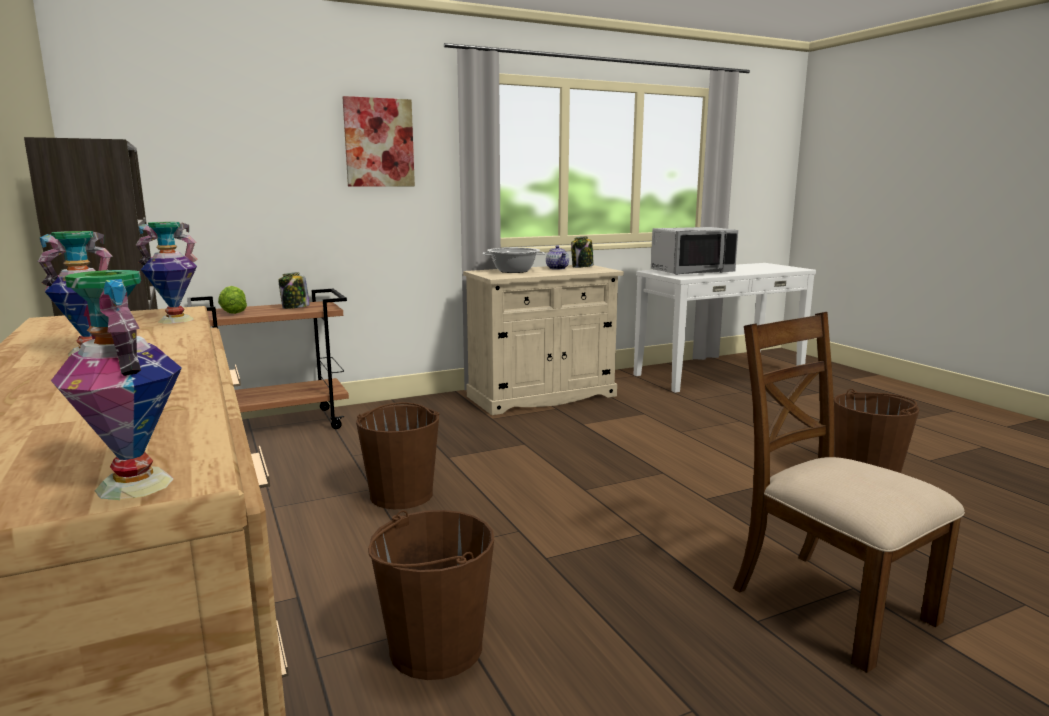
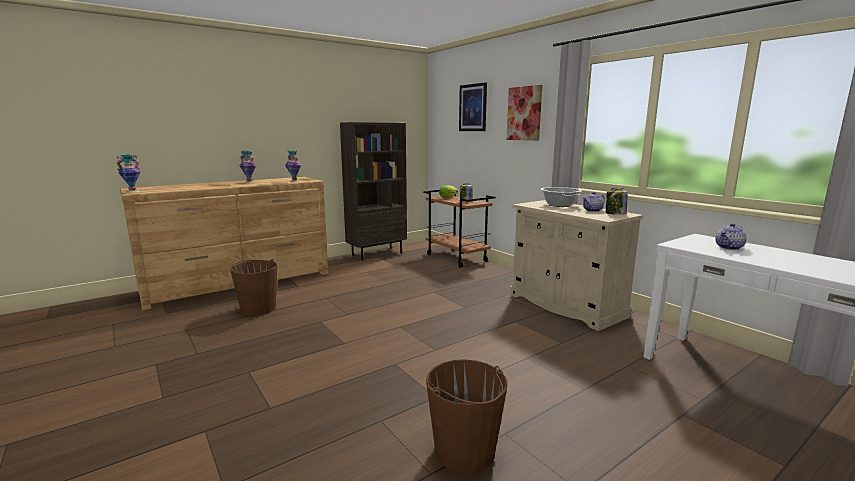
camera: 80 degrees right, 0 degrees up
(241, 123) = (473, 108): none -> picture
(402, 494) = (384, 289): brown bucket -> none
(691, 272) = (729, 247): grey microwave -> teapot
(829, 604) = (256, 396): brown chair -> none

